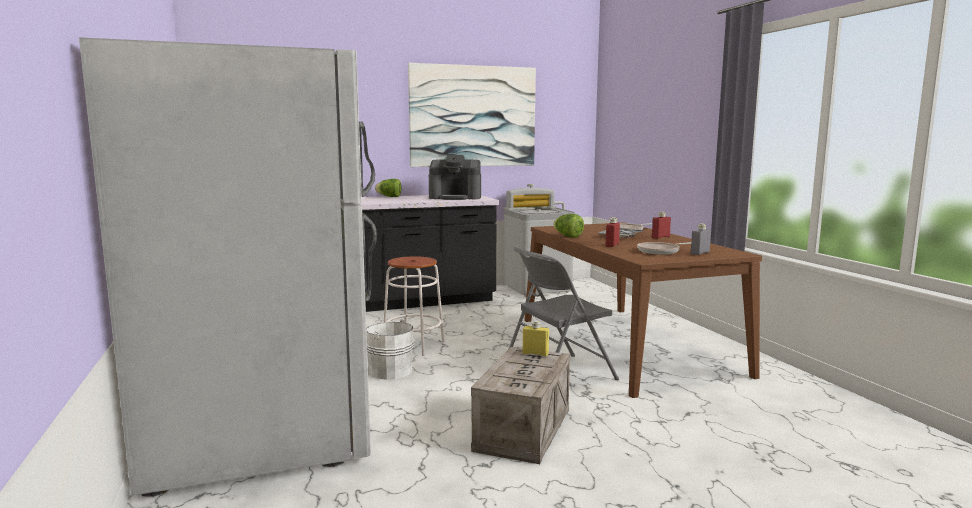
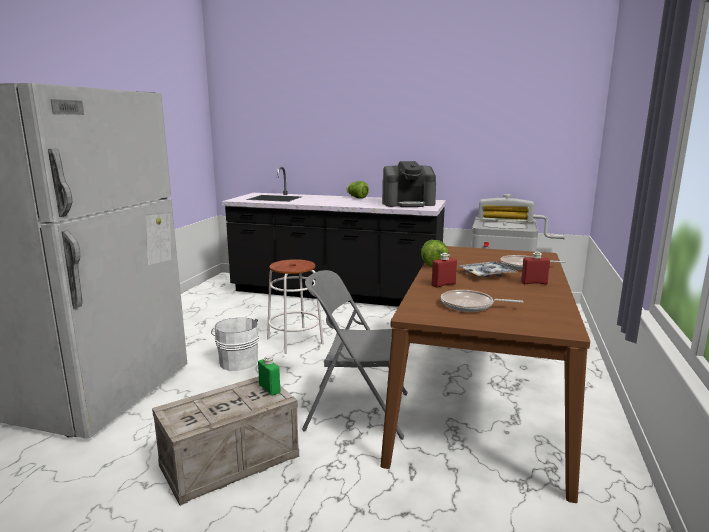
camera: 35 degrees right, 5 degrees up
(455, 197) = (408, 204): coffee machine -> coffee machine turned 45 degrees counterclockwise
(473, 116) = (449, 121): picture -> none
(535, 353) = (269, 389): yellow bottle -> green bottle
(700, 253) = (511, 318): grey bottle -> none

